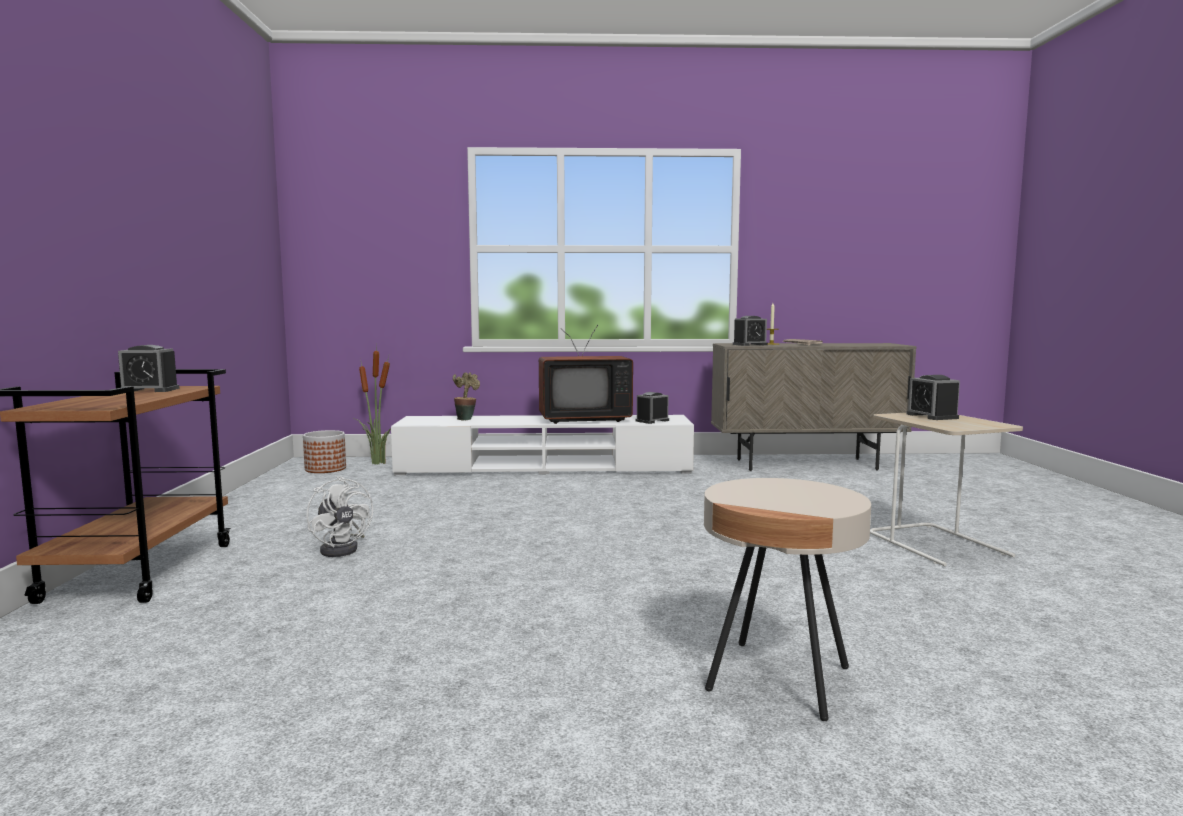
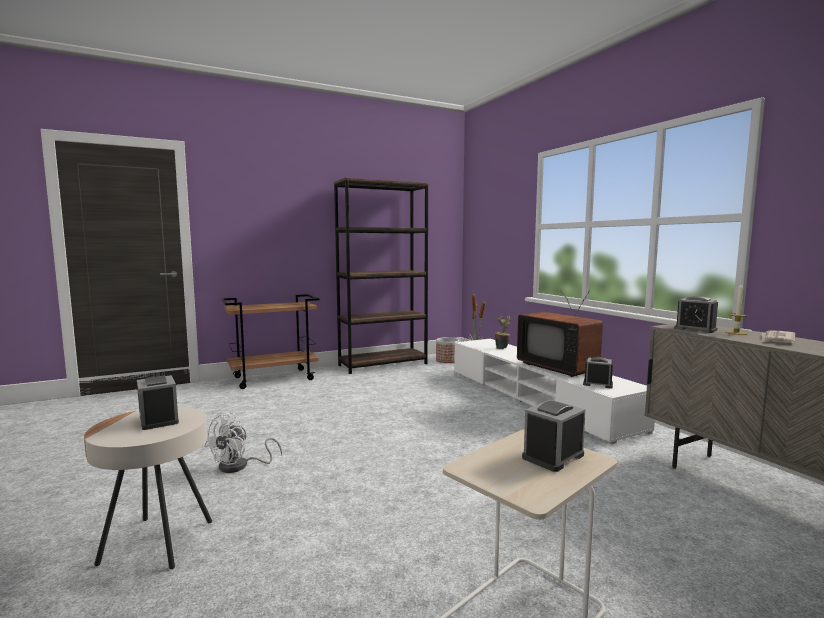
camera: 65 degrees right, 0 degrees up
(149, 390) = (291, 304): alarm clock -> alarm clock (158, 419)
(256, 497) = (383, 364): none -> brown bookcase
(343, 548) = (321, 397): white fan -> white fan (240, 466)

